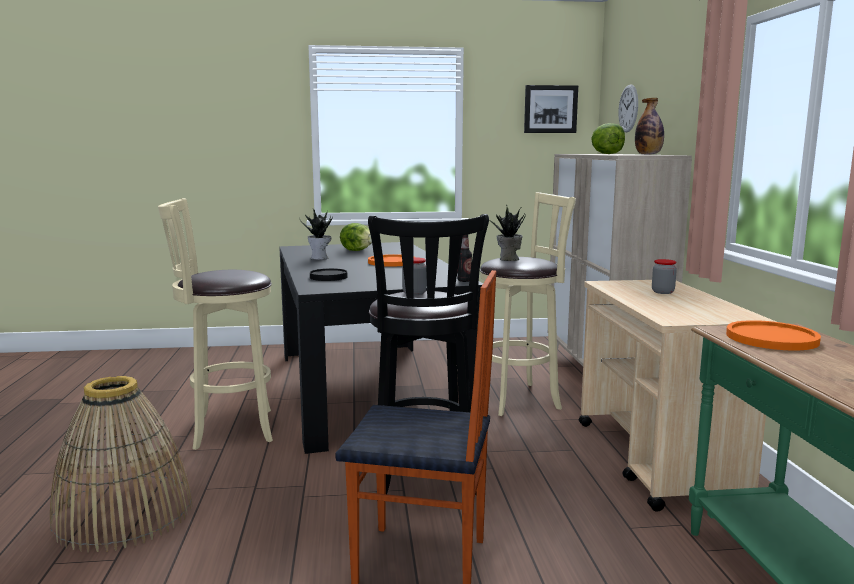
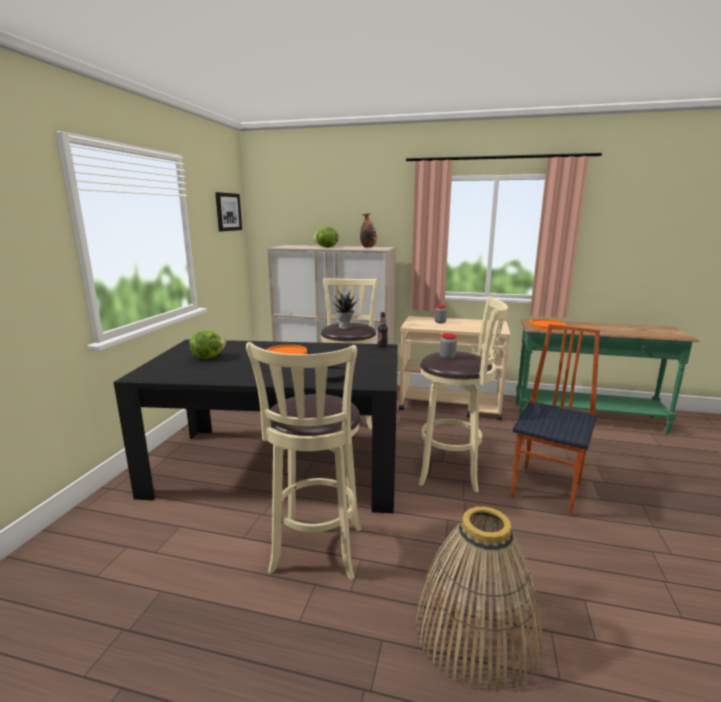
camera: 70 degrees left, 5 degrees up
(320, 258) = (230, 372): potted plant -> none
(423, 480) = (453, 471): black stool -> beige stool
(628, 108) = (299, 214): wall clock -> none

